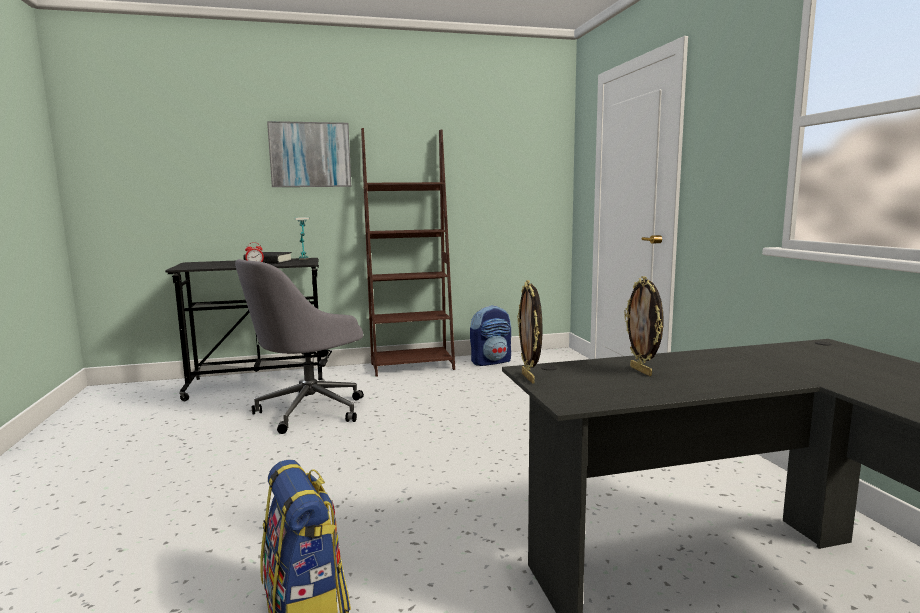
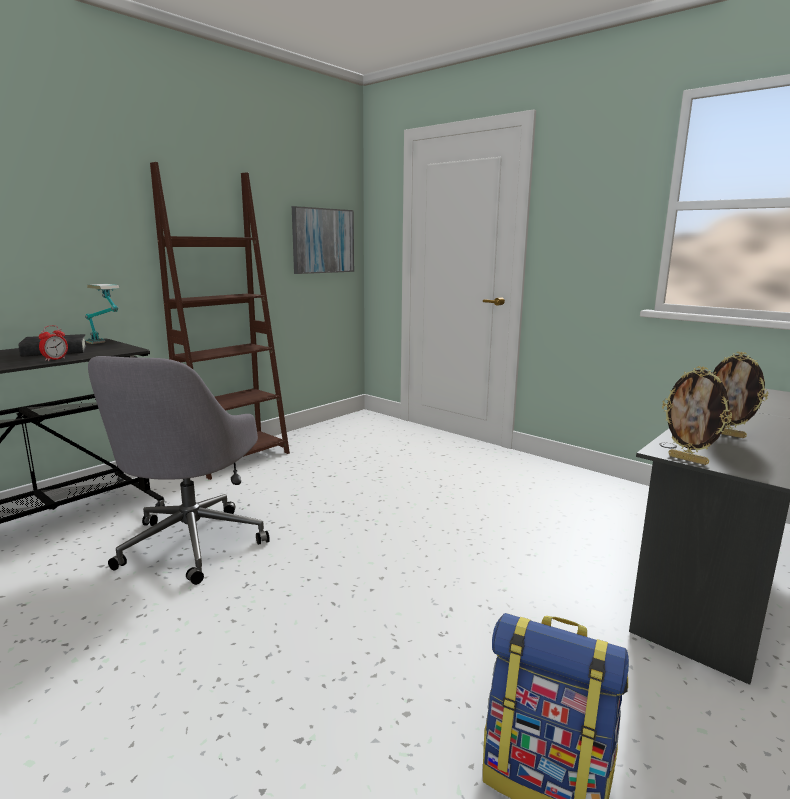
camera: 35 degrees left, 5 degrees up
(310, 155) = (81, 193): picture -> picture (323, 241)
(491, 362) = (314, 437): backpack -> none

